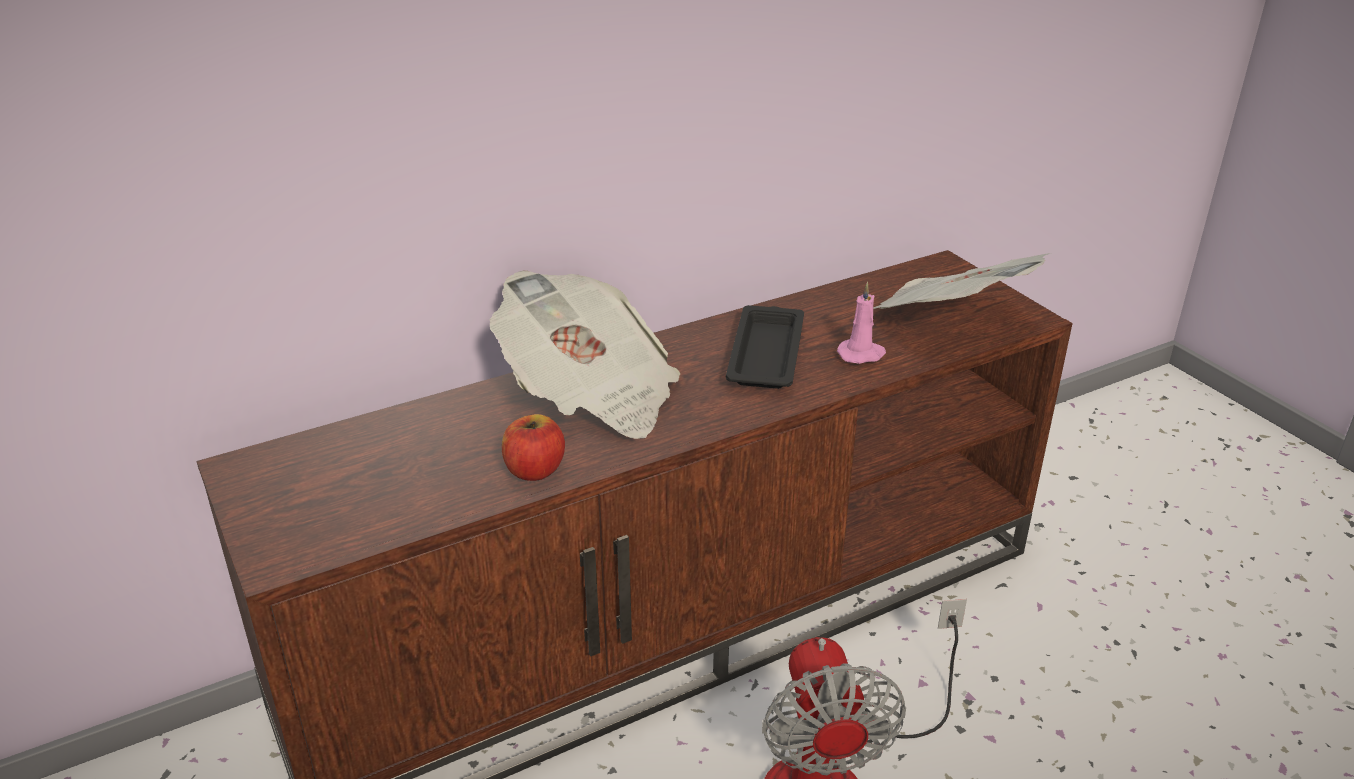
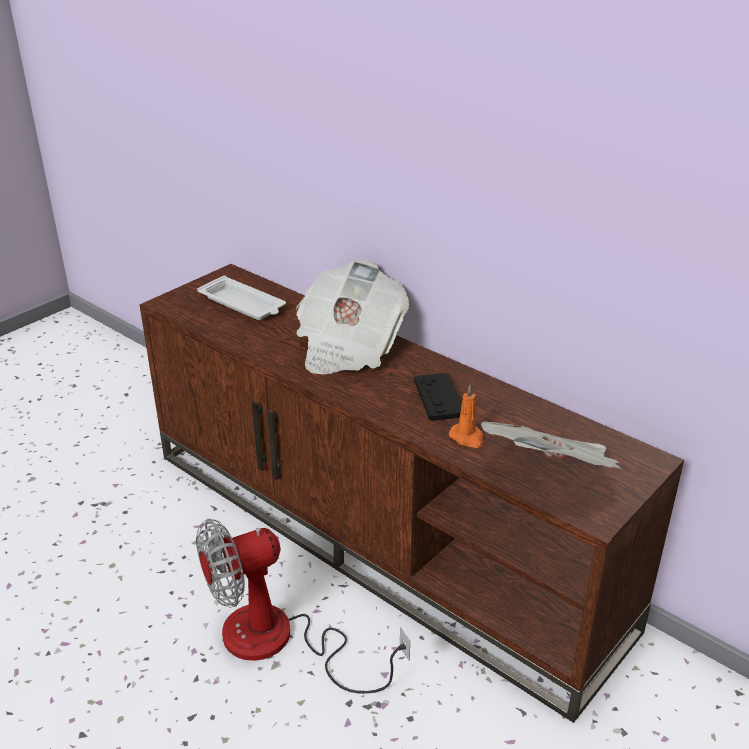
camera: 70 degrees right, 0 degrees up
(372, 469) = (243, 304): none -> white tray
(534, 470) = (264, 347): apple -> none
(766, 353) = (439, 398): black tray -> black game controller
(862, 354) = (467, 438): pink candle -> orange candle

